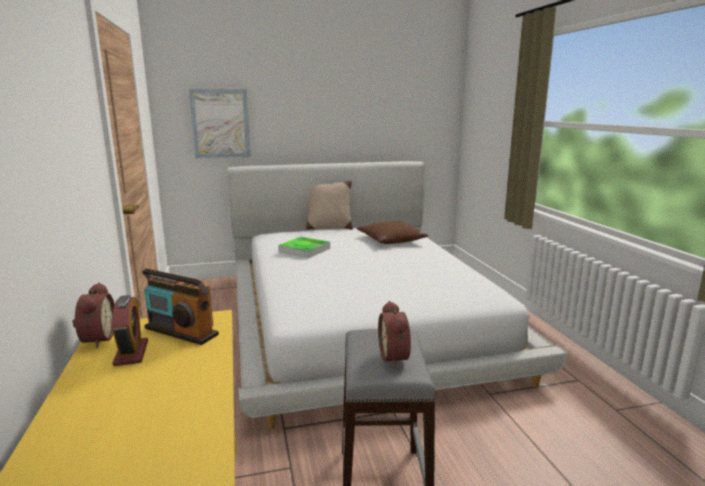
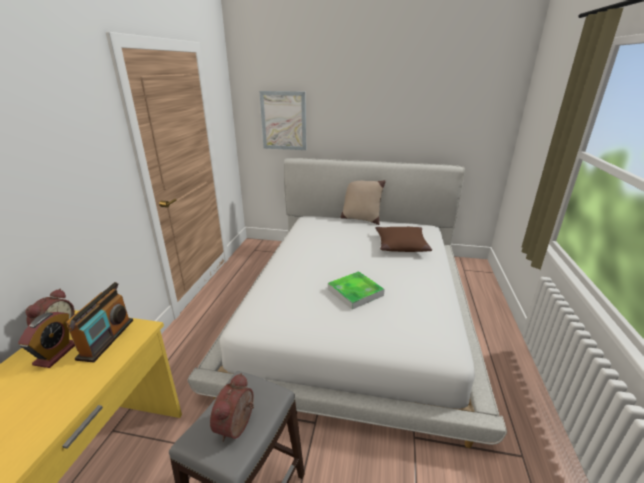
camera: 25 degrees right, 10 degrees up
(181, 331) = (106, 339): radio -> radio turned 135 degrees counterclockwise
(304, 250) = (317, 244): tray -> tray (355, 292)

